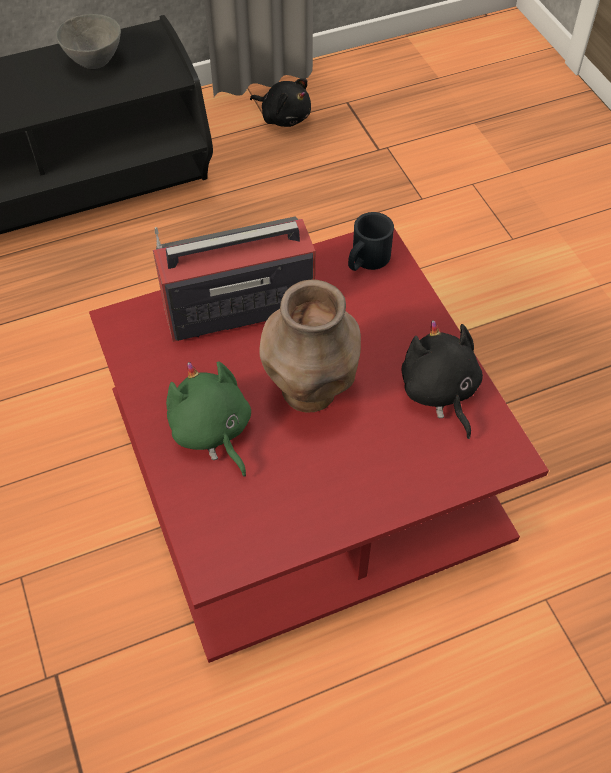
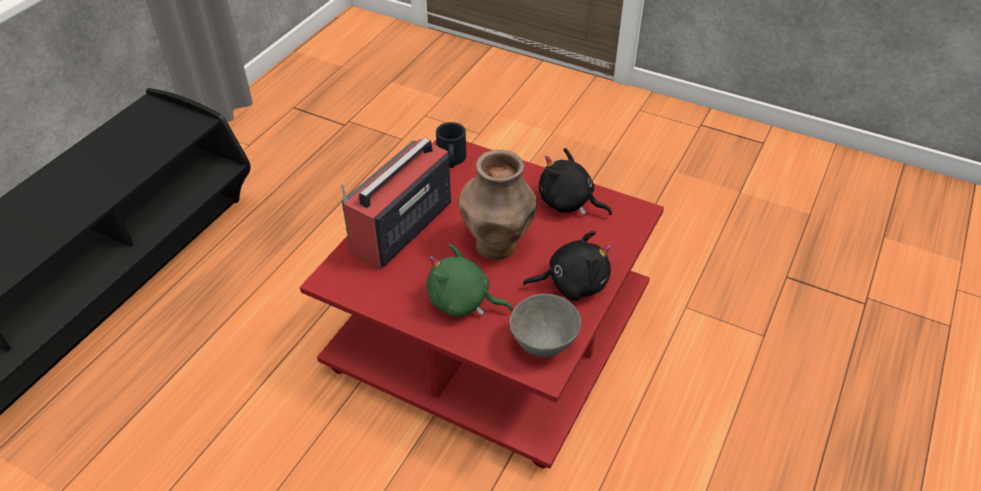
camera: 40 degrees left, 10 degrees down
(94, 63) = (124, 141): grey bowl -> grey bowl (543, 346)
(284, 117) = (257, 136): black plush toy -> black plush toy (572, 283)

